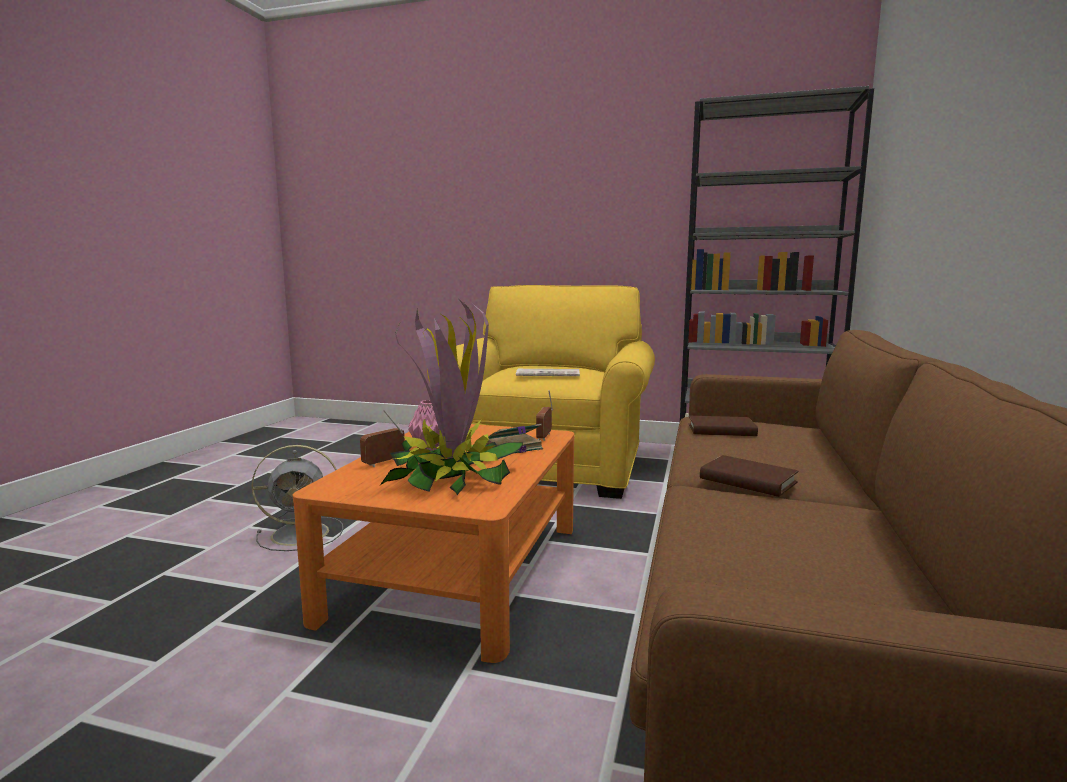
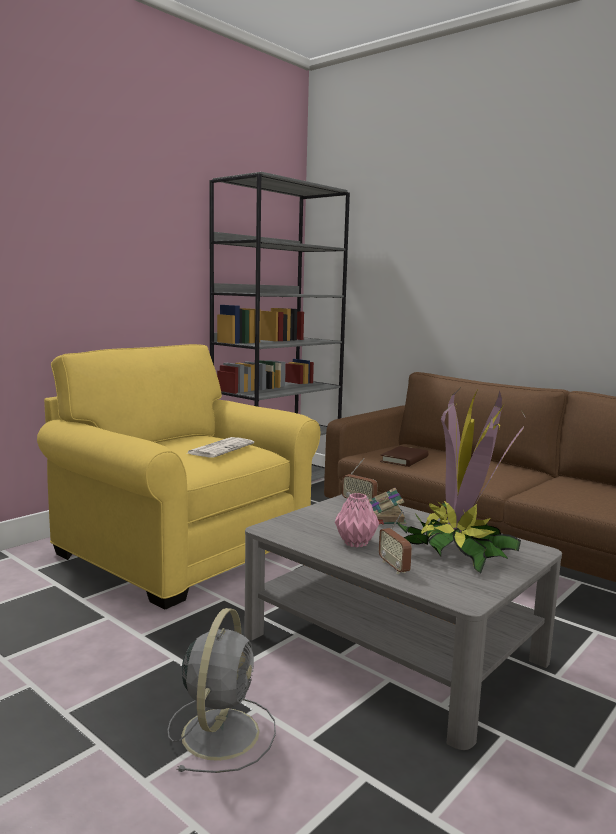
camera: 65 degrees left, 0 degrees up
(459, 570) = (393, 647): orange coffee table -> grey coffee table
(747, 481) = (518, 481): brown book -> none

